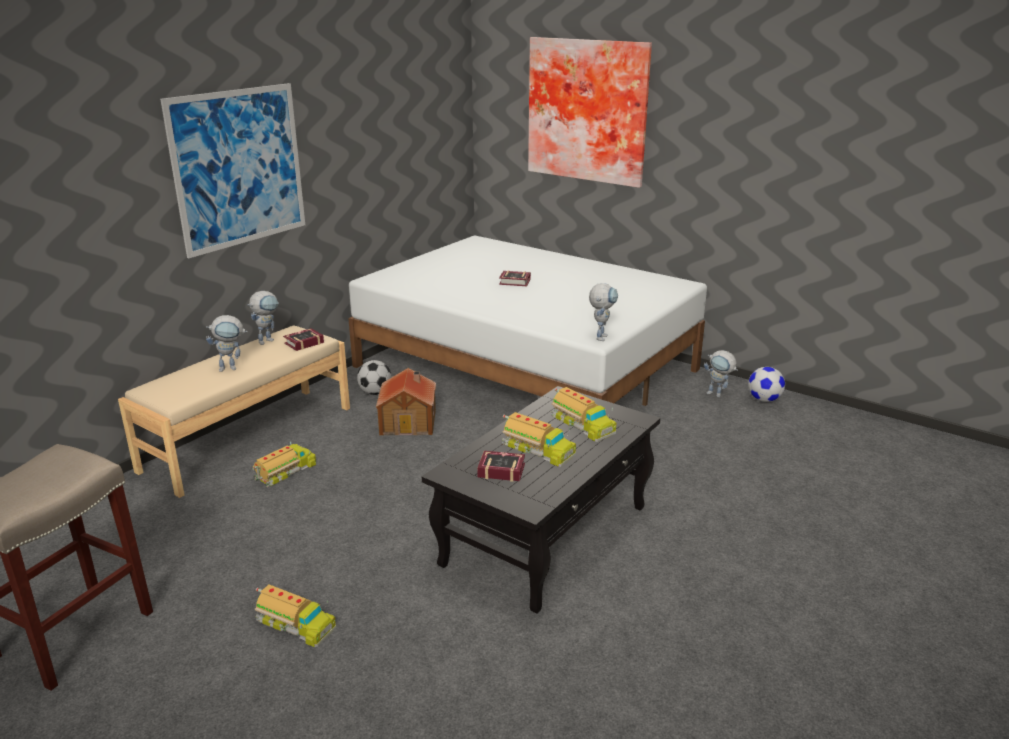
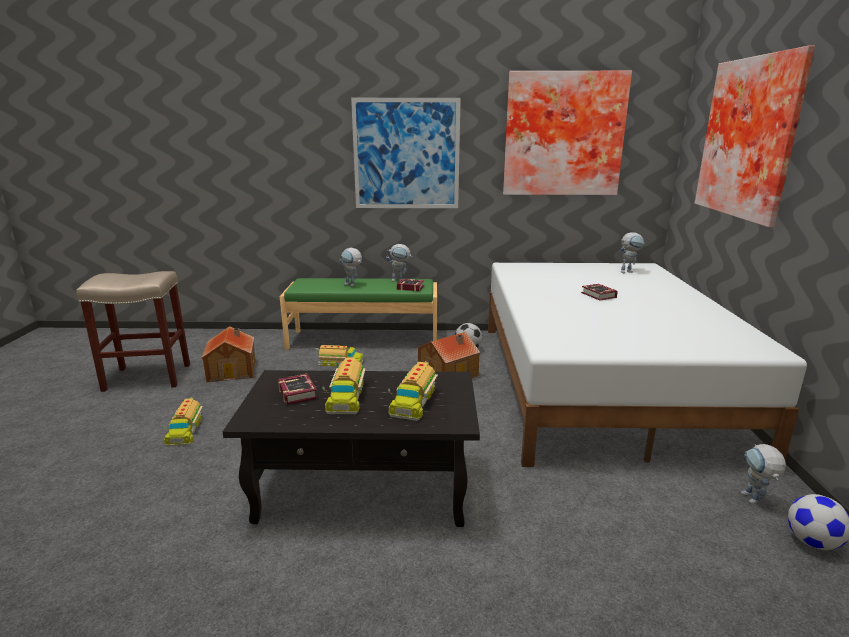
camera: 55 degrees right, 5 degrees down
(176, 552) = (233, 370): none -> toy house
(248, 438) = (363, 340): beige bench -> green bench
(388, 114) = (563, 134): none -> picture
(601, 336) = (560, 349): toy robot -> toy robot (628, 271)

